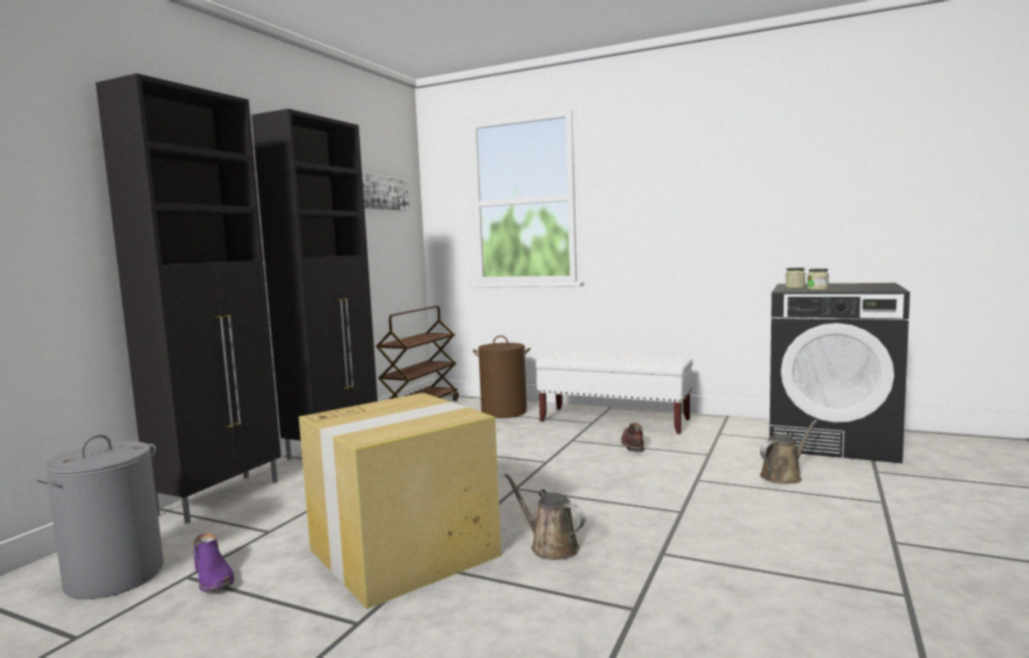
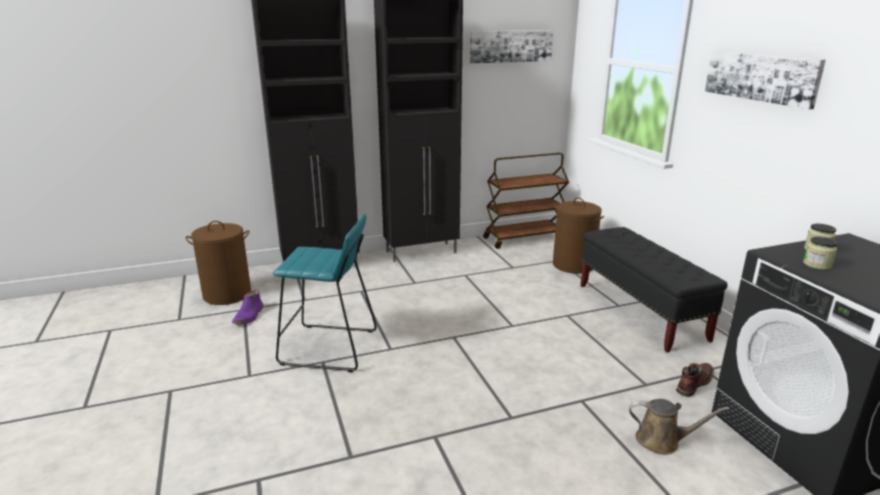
camera: 45 degrees right, 15 degrees up
(115, 576) = (227, 294): grey laundry basket -> brown laundry basket
(405, 552) = (329, 348): cardboard box -> turquoise stool
(550, 547) = (391, 390): brown watering can -> none
(614, 421) = (640, 312): white bench -> black bench
(632, 444) = (604, 342): brown boot -> brown boot (693, 383)
(662, 187) = (761, 77): none -> picture

